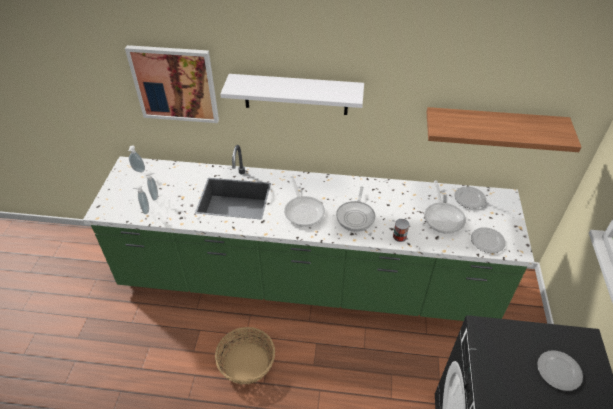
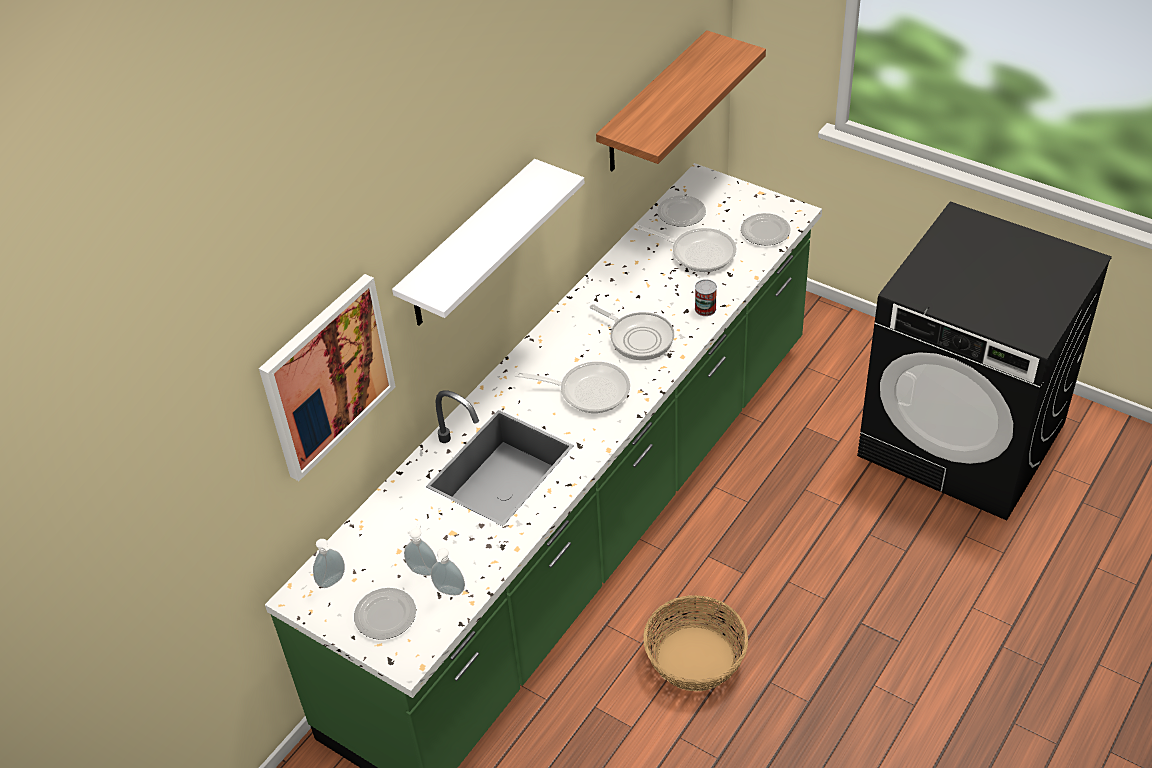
camera: 60 degrees left, 0 degrees up
(558, 371) = (985, 257): plate -> plate (385, 615)

